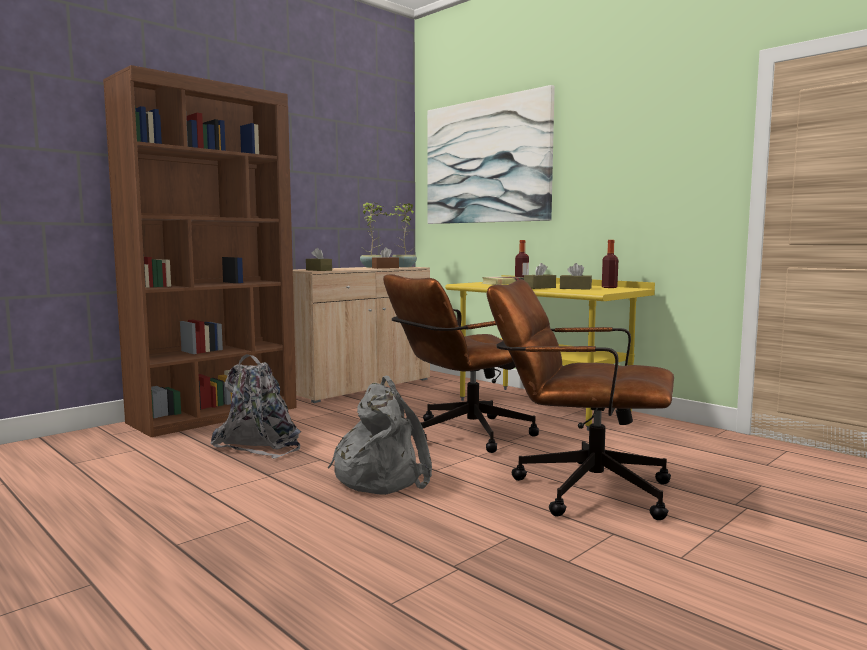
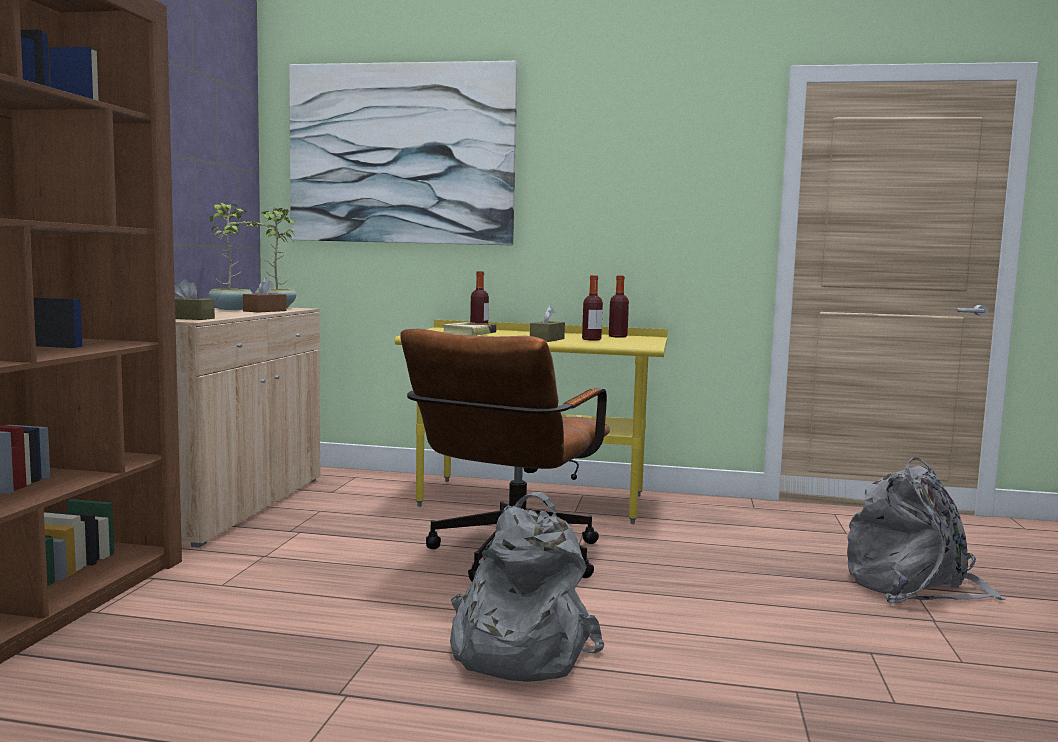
camera: 35 degrees left, 0 degrees up
(261, 444) = (232, 641): grey backpack -> grey backpack (914, 586)
(575, 288) = (591, 339): brown tissue box -> bottle
(578, 488) = (749, 603): brown office chair -> none

